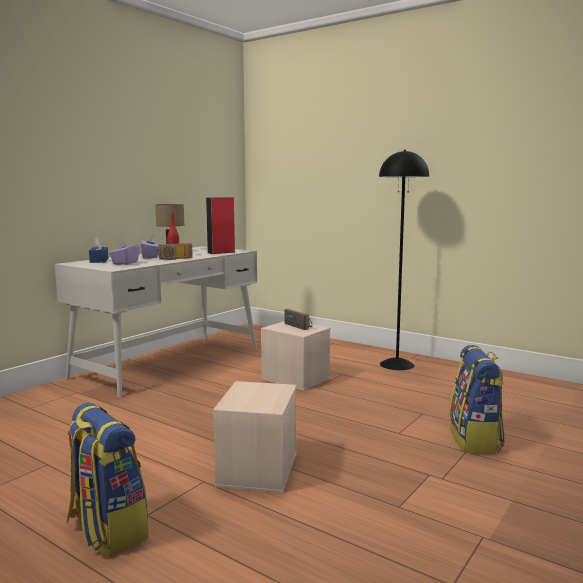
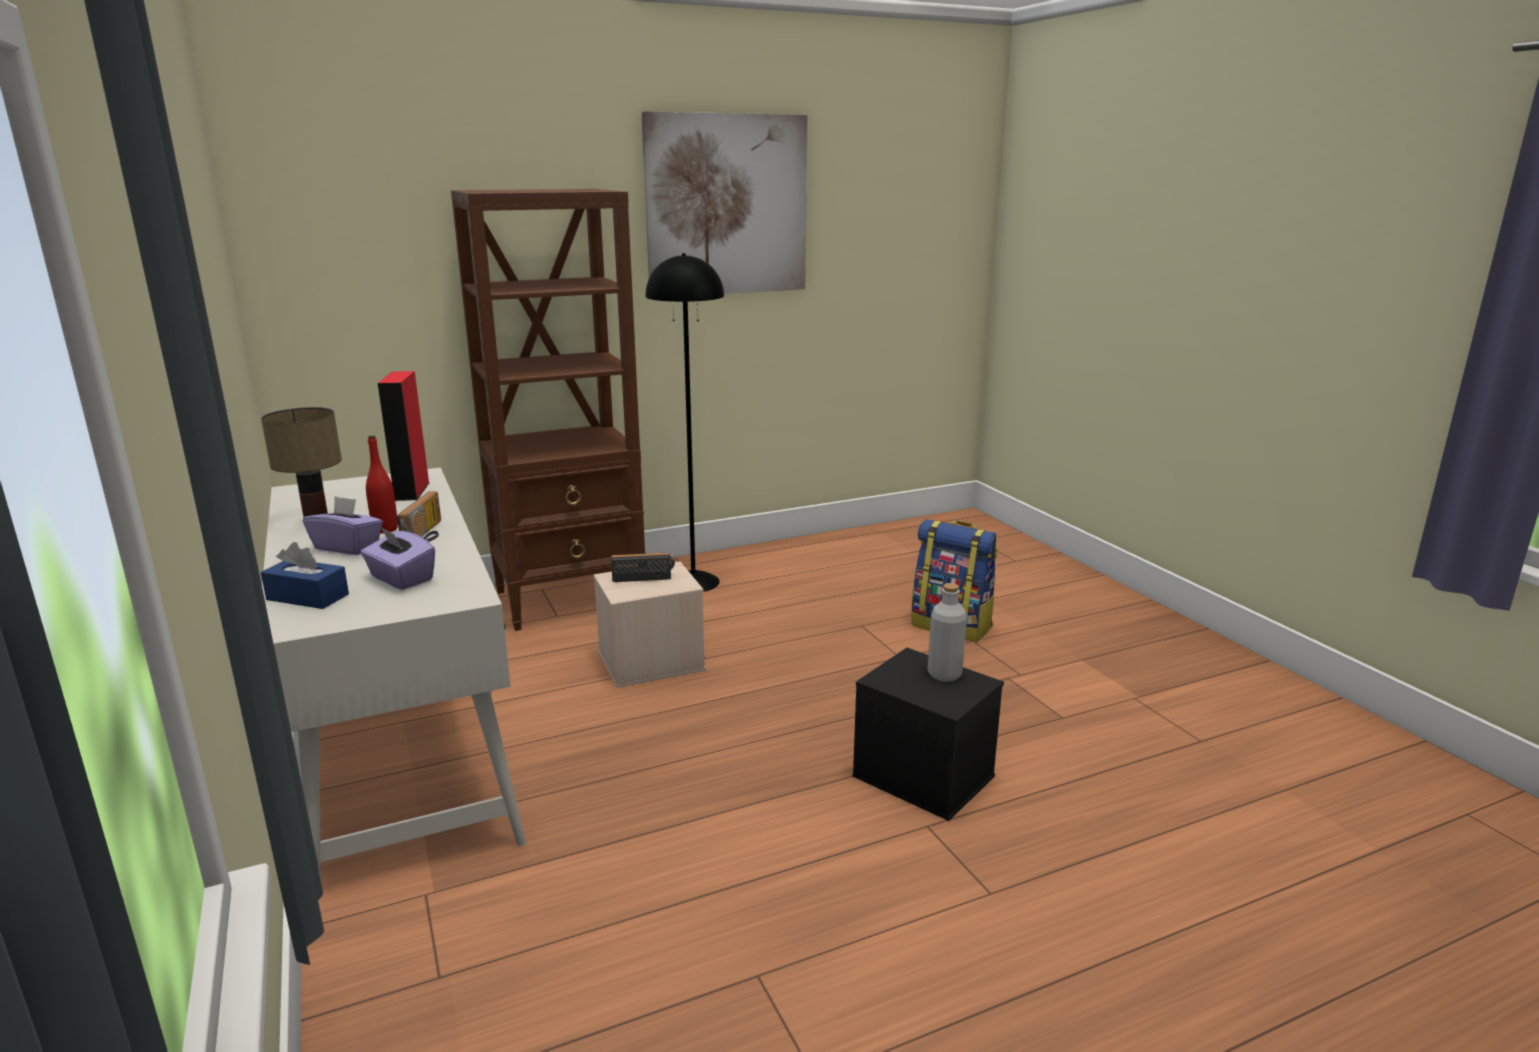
camera: 60 degrees left, 10 degrees up
(106, 530) = (1013, 936): backpack -> none
(257, 468) = (921, 776): beige storage box -> black storage box
(271, 398) = (944, 674): none -> grey bottle
(333, 349) = (571, 599): none -> brown bookcase
(472, 124) = (727, 205): none -> picture

